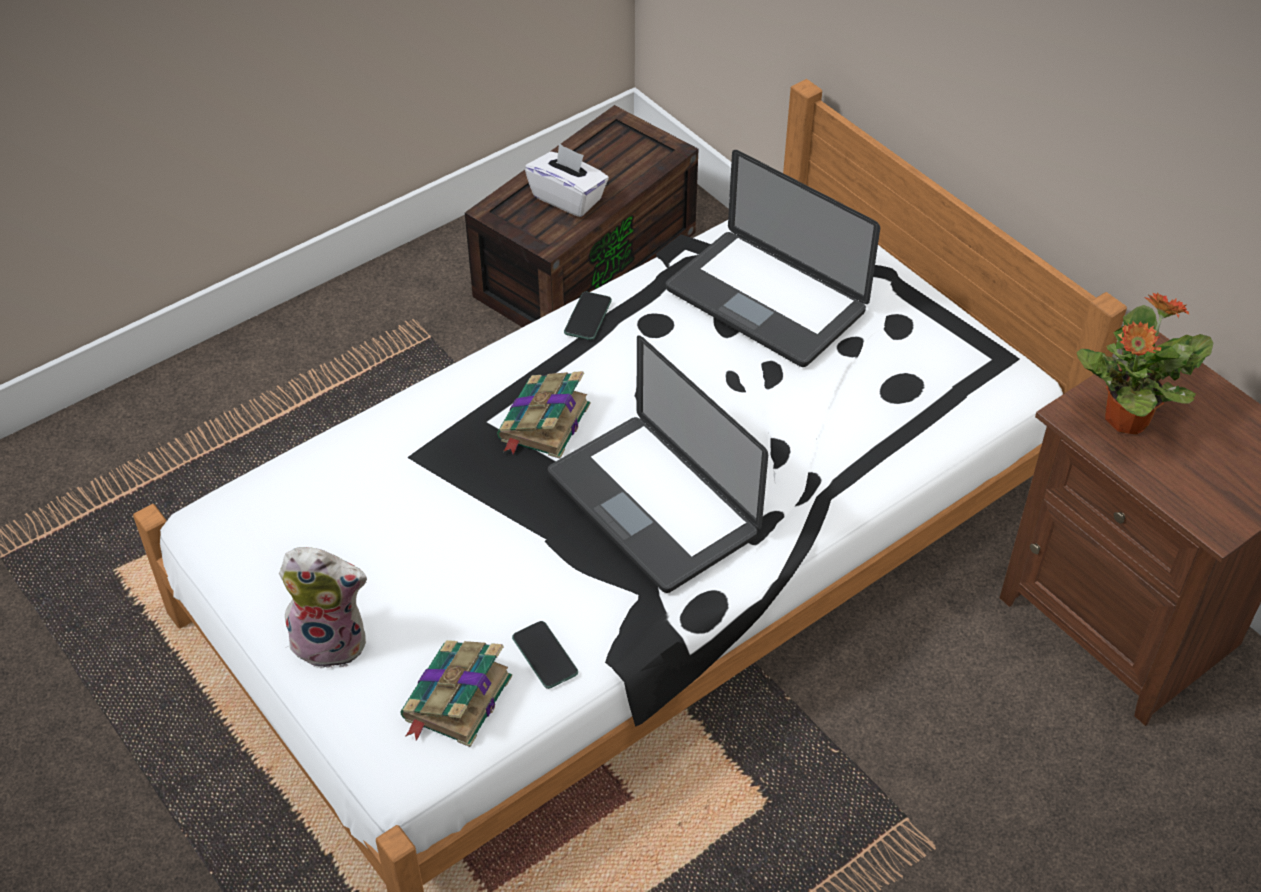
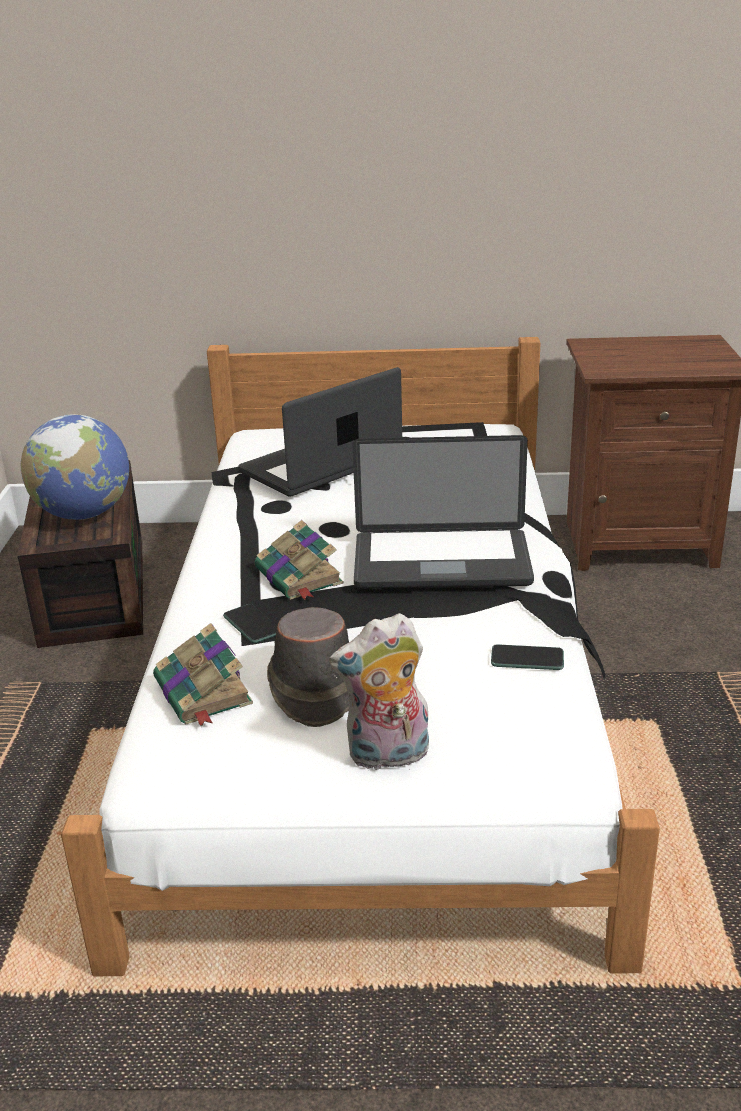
camera: 50 degrees left, 20 degrees down
(333, 640) = (387, 756): plush toy -> plush toy turned 150 degrees counterclockwise
(385, 539) = (313, 687): none -> brown hat
(456, 700) = (526, 716): book -> book (204, 693)
(568, 198) = (84, 514): white tissue box -> globe
(588, 317) = (228, 525): phone -> phone (252, 625)
(765, 301) = (321, 465): laptop -> laptop turned 150 degrees clockwise
(1125, 420) = (622, 363): potted plant -> none

